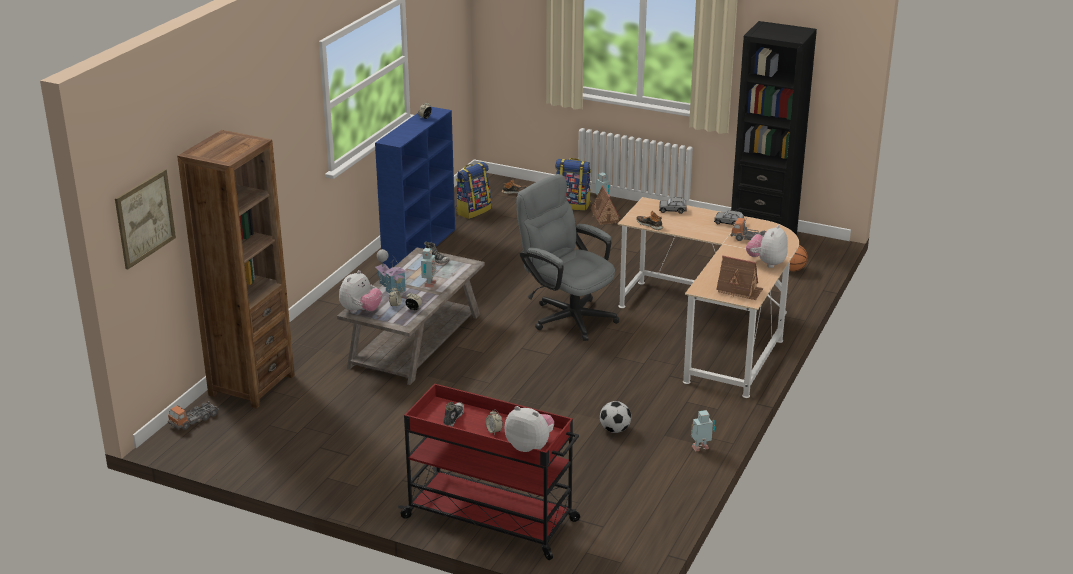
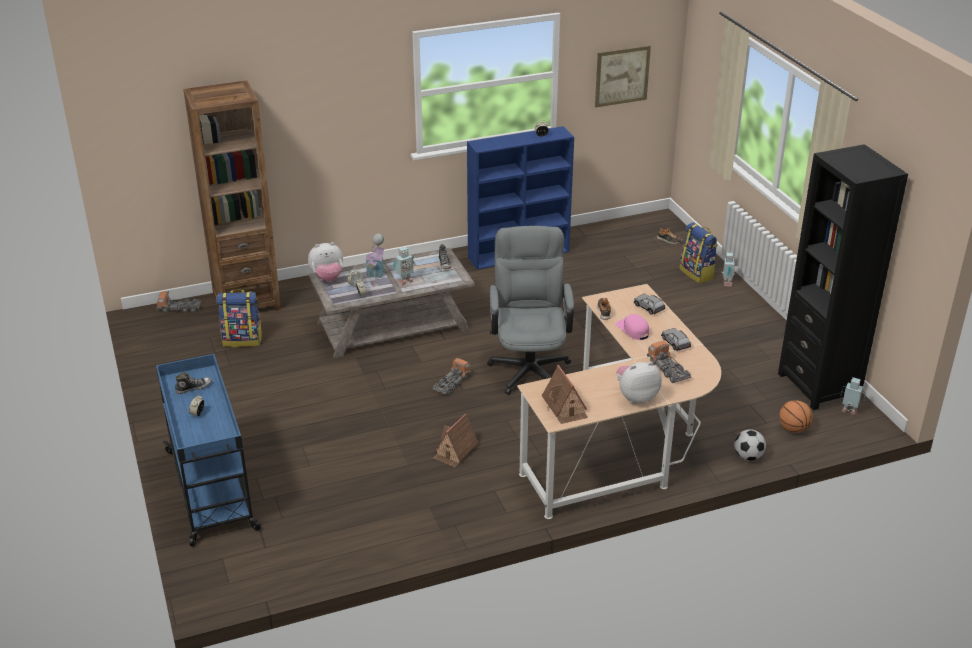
camera: 45 degrees right, 5 degrees up
(145, 218) = (144, 131): picture -> picture (622, 76)
(473, 211) = (608, 242): backpack -> backpack (243, 340)
(492, 519) = (212, 491): red cart -> blue cart
(530, 447) = (194, 440): plush toy -> none
(534, 354) = (452, 383): none -> toy truck
(605, 216) = (708, 297): toy house -> toy house (455, 451)
(615, 430) = (402, 479): football -> football (748, 457)
(689, 227) = (633, 330): none -> pink cap
(701, 448) = (436, 536): toy robot -> toy robot (849, 412)

